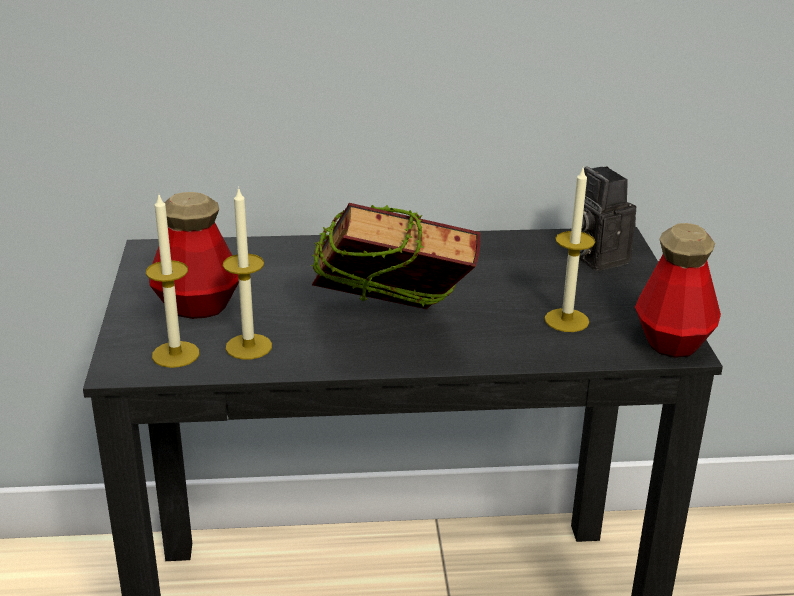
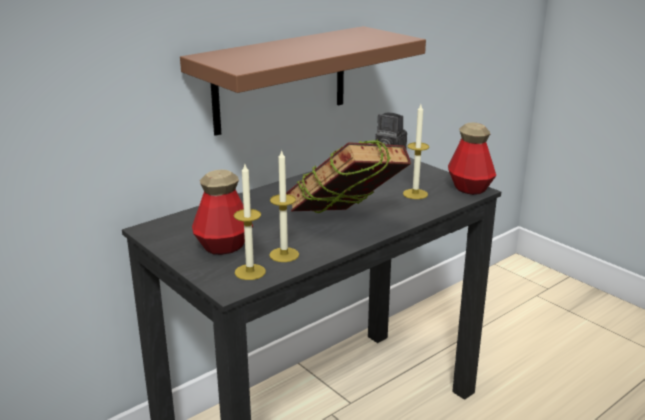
camera: 35 degrees left, 5 degrees down
(426, 73) = (281, 79): none -> brown shelf

